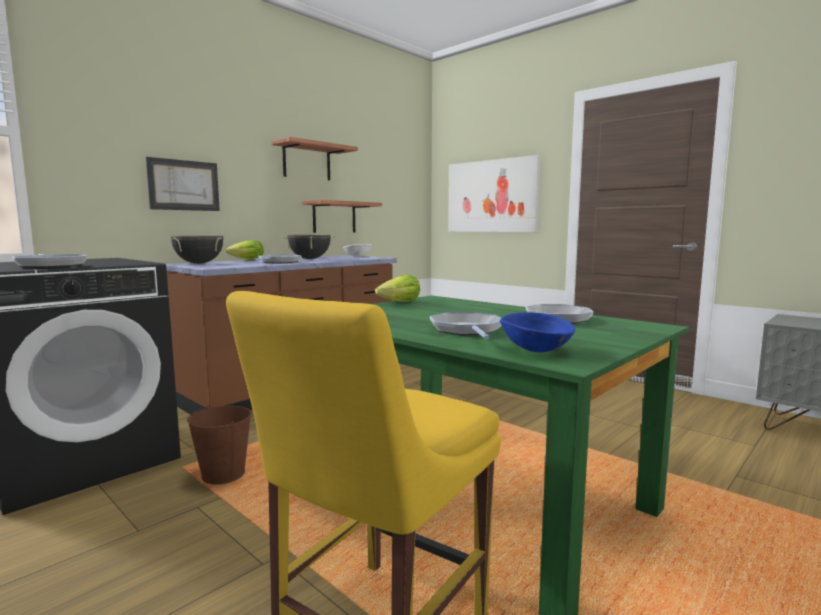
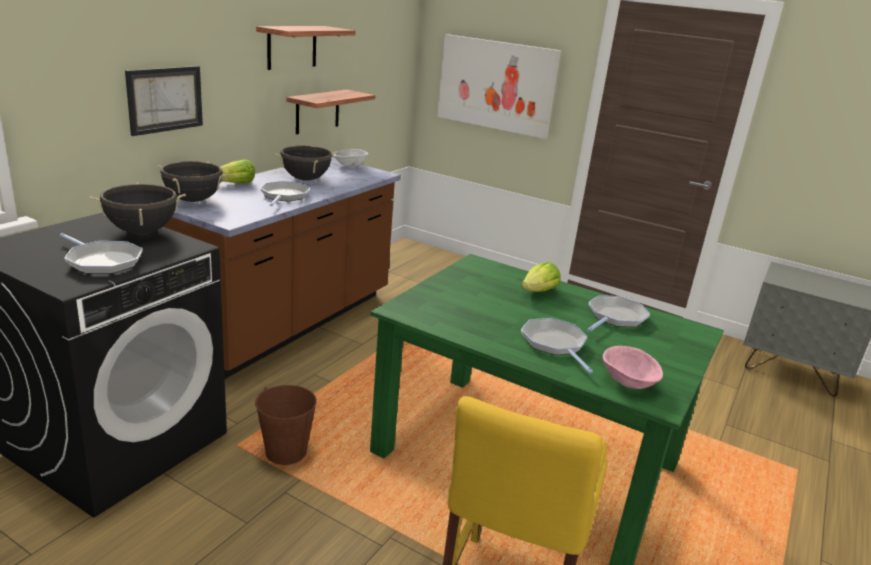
camera: 15 degrees left, 15 degrees up
(116, 260) = (142, 231): none -> black cooking pot
(400, 302) = (453, 276): lettuce -> lettuce (539, 292)
(536, 350) = (628, 382): blue bowl -> pink bowl

